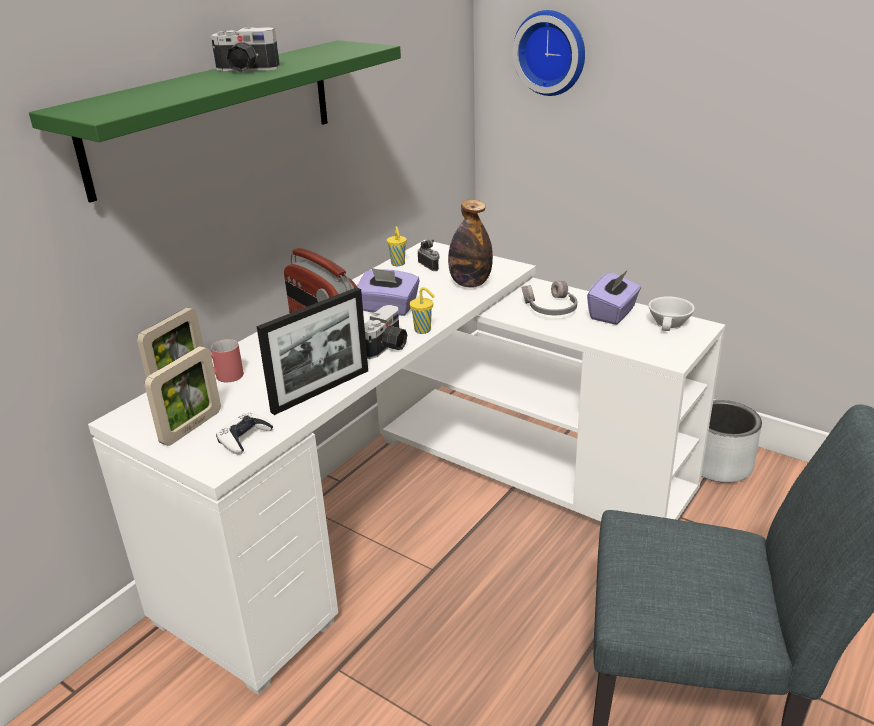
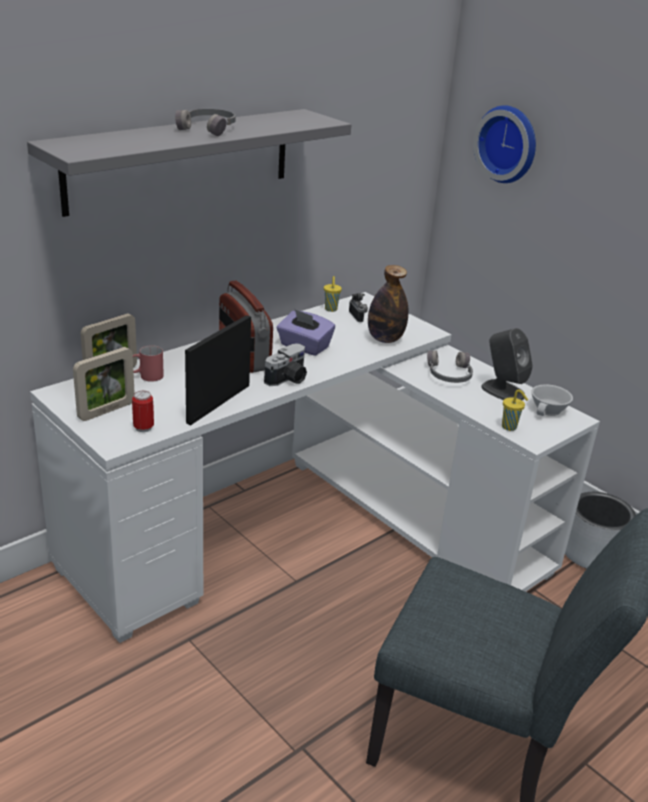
camera: 10 degrees right, 0 degrees up
(215, 114) = (181, 159): green shelf -> grey shelf
(244, 438) = (143, 428): white game controller -> can
(245, 70) = (209, 128): camera -> grey headphones
(321, 391) = (219, 403): picture frame -> picture frame turned 150 degrees clockwise
(423, 330) = (325, 371): yellow cup -> yellow cup (510, 427)
(613, 313) = (502, 391): purple tissue box -> grey speaker

